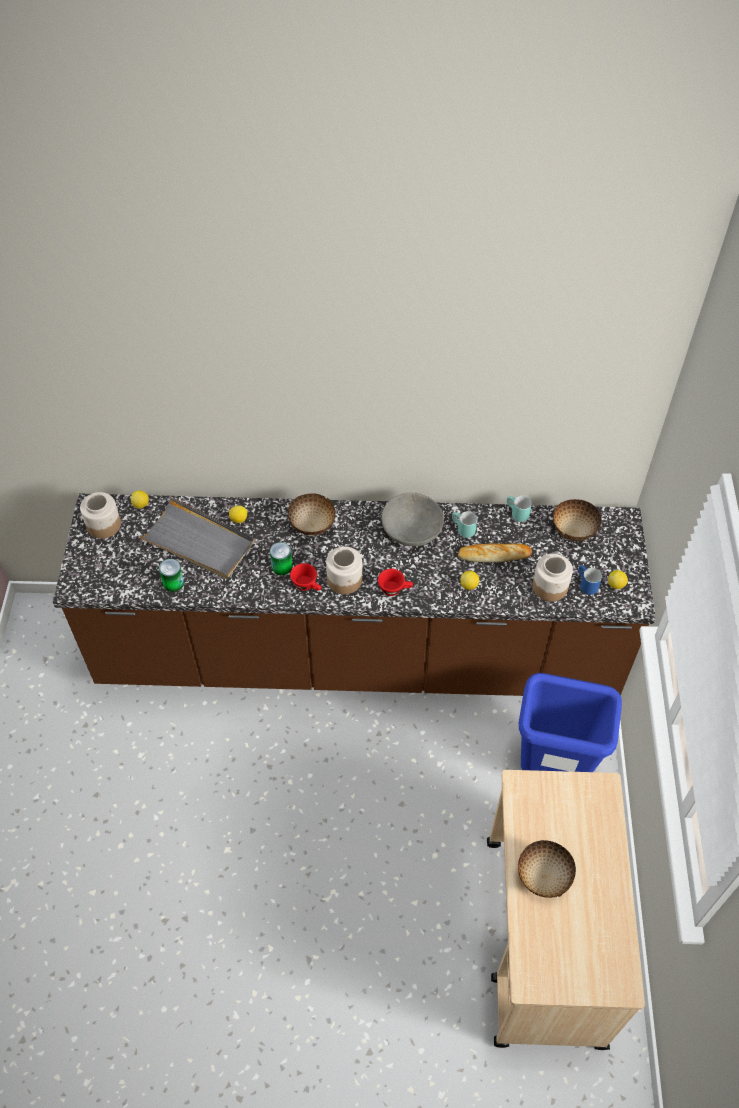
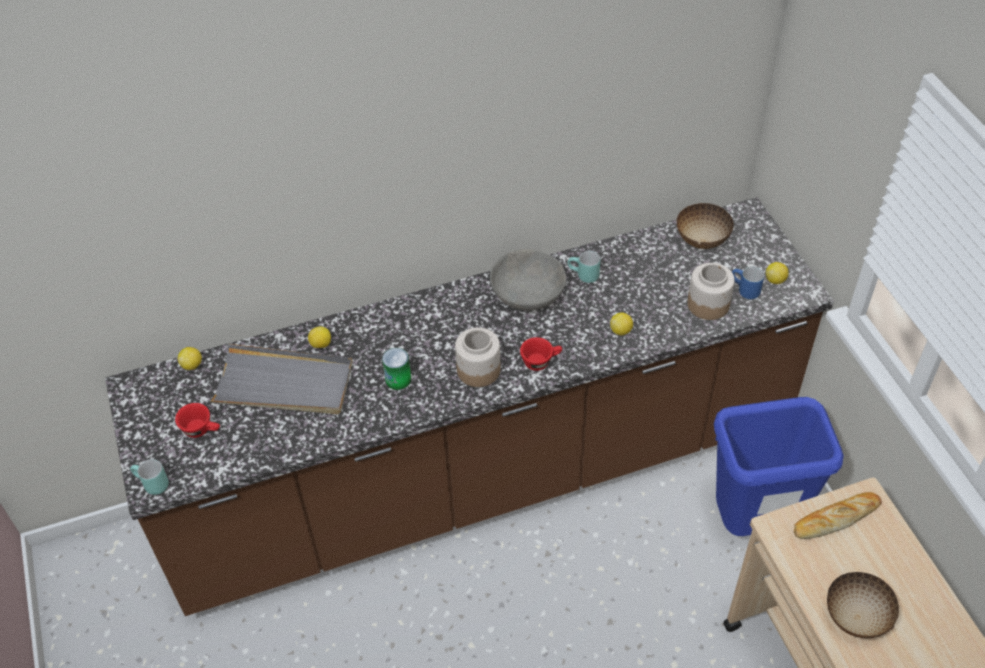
camera: 20 degrees left, 5 degrees down
(103, 525) = (155, 403): jar -> none
(173, 583) = (275, 440): can -> none
(307, 585) = (438, 390): red cup -> red cup (202, 429)
(312, 526) = (411, 324): bowl -> none
(494, 555) = (631, 291): bread -> bread (835, 518)
(516, 514) = (632, 242): turquoise mug -> turquoise mug (151, 485)

